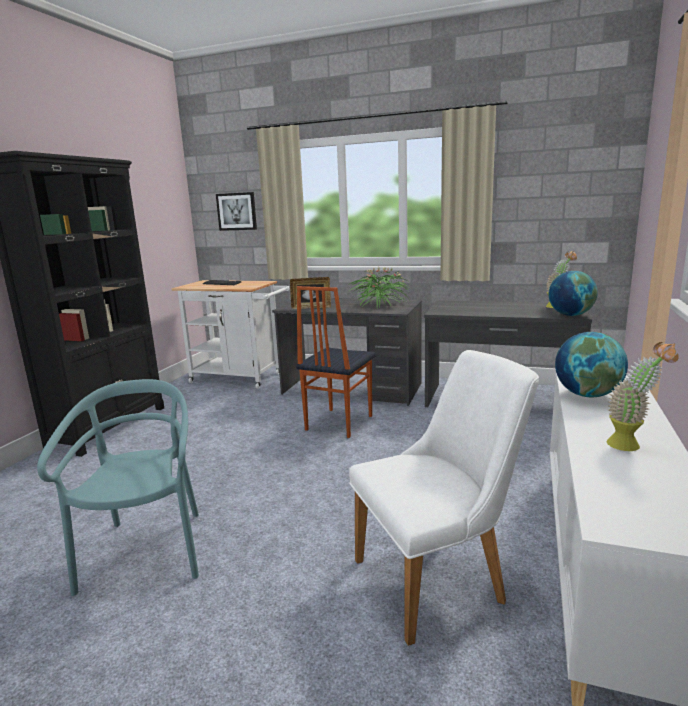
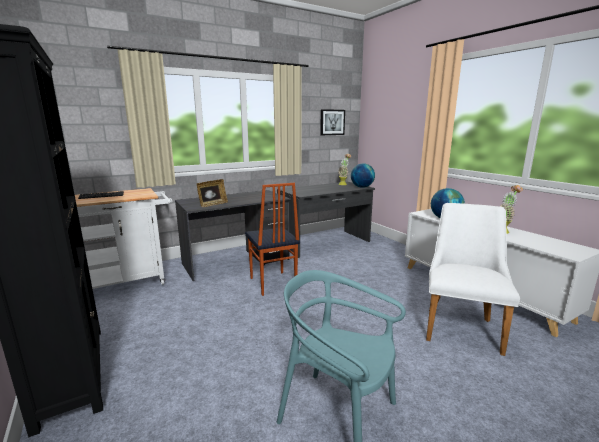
camera: 50 degrees left, 0 degrees up
(237, 211) = (89, 125): picture -> picture (332, 122)
(380, 304) = (254, 196): potted plant -> none

